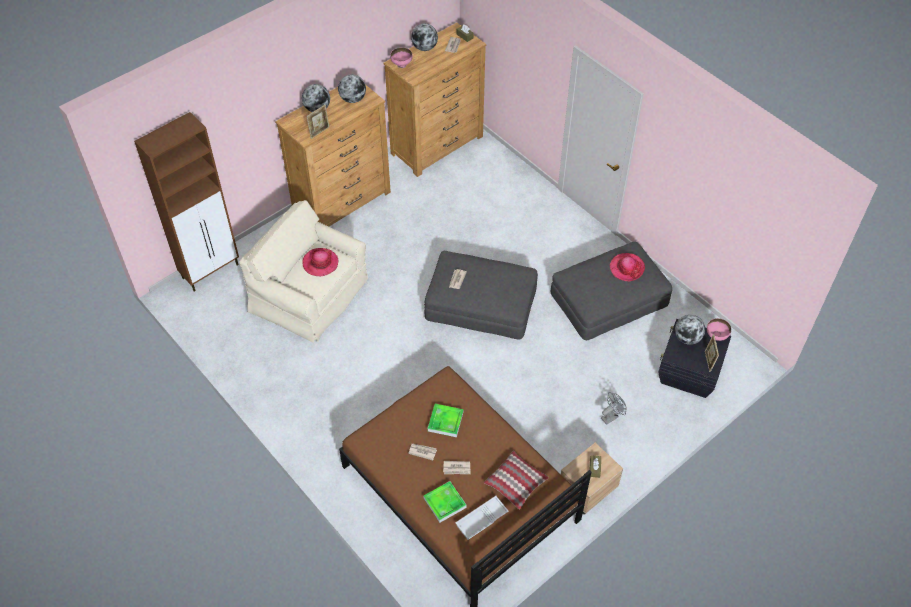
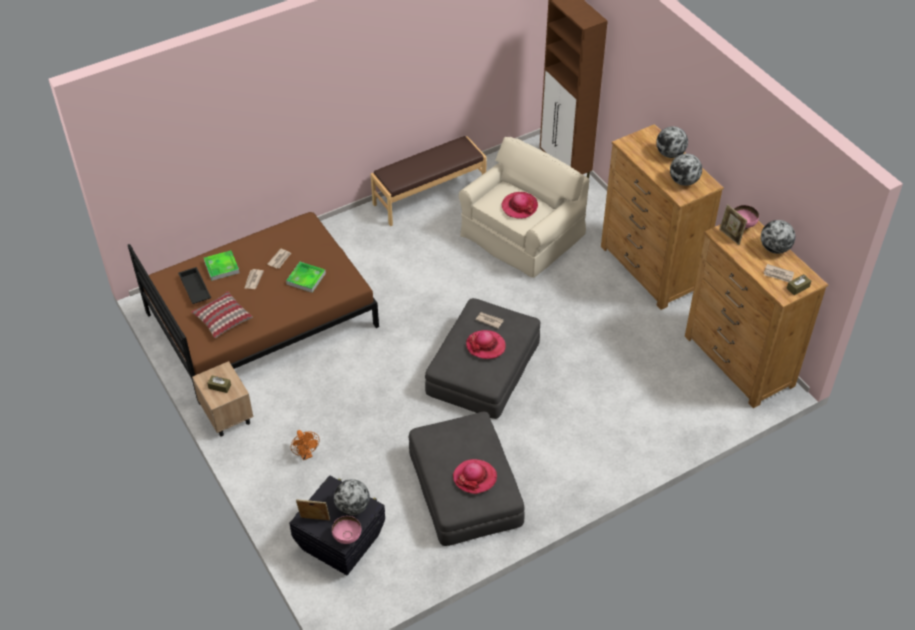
camera: 100 degrees right, 5 degrees down
(258, 378) = (429, 195): none -> brown bench
(319, 132) = (633, 153): picture frame -> picture frame (730, 236)
(481, 520) = (194, 289): white tray -> black tray
(487, 278) = (485, 346): none -> hat
(611, 416) = (306, 454): grey fan -> orange fan

